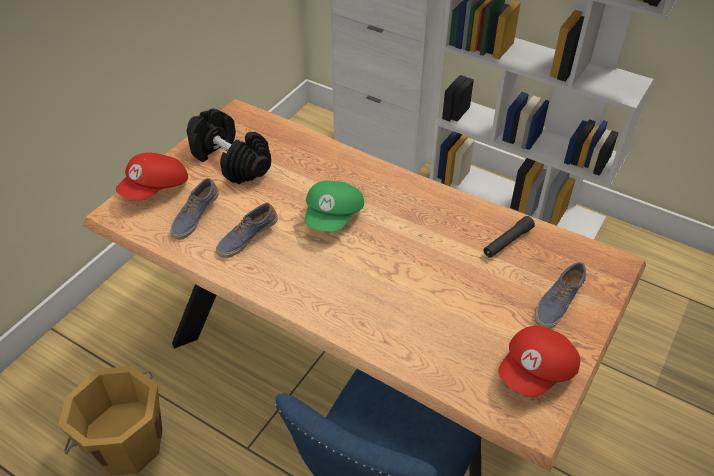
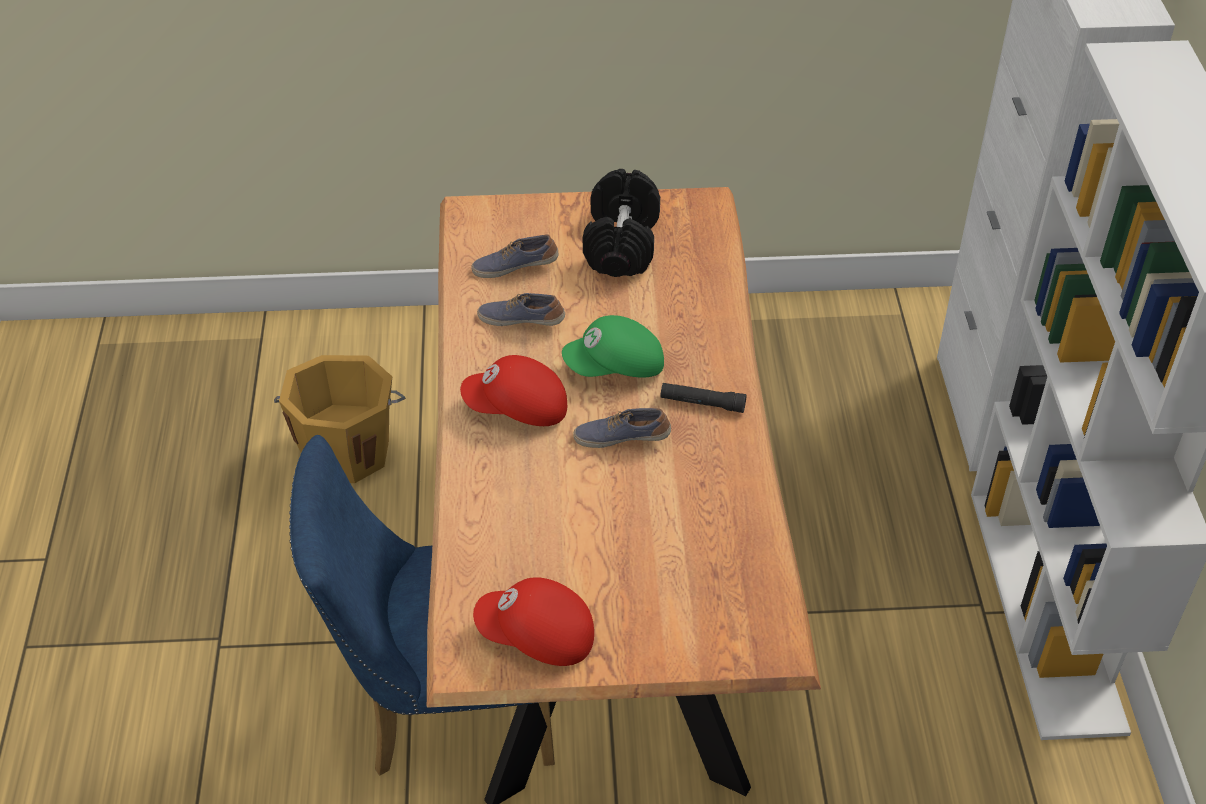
camera: 55 degrees right, 0 degrees up
(156, 189) = (526, 217): red cap -> red cap (517, 409)
(507, 242) = (718, 531): black flashlight -> black flashlight (702, 403)
(557, 302) = (658, 616): shoe -> shoe (622, 437)

